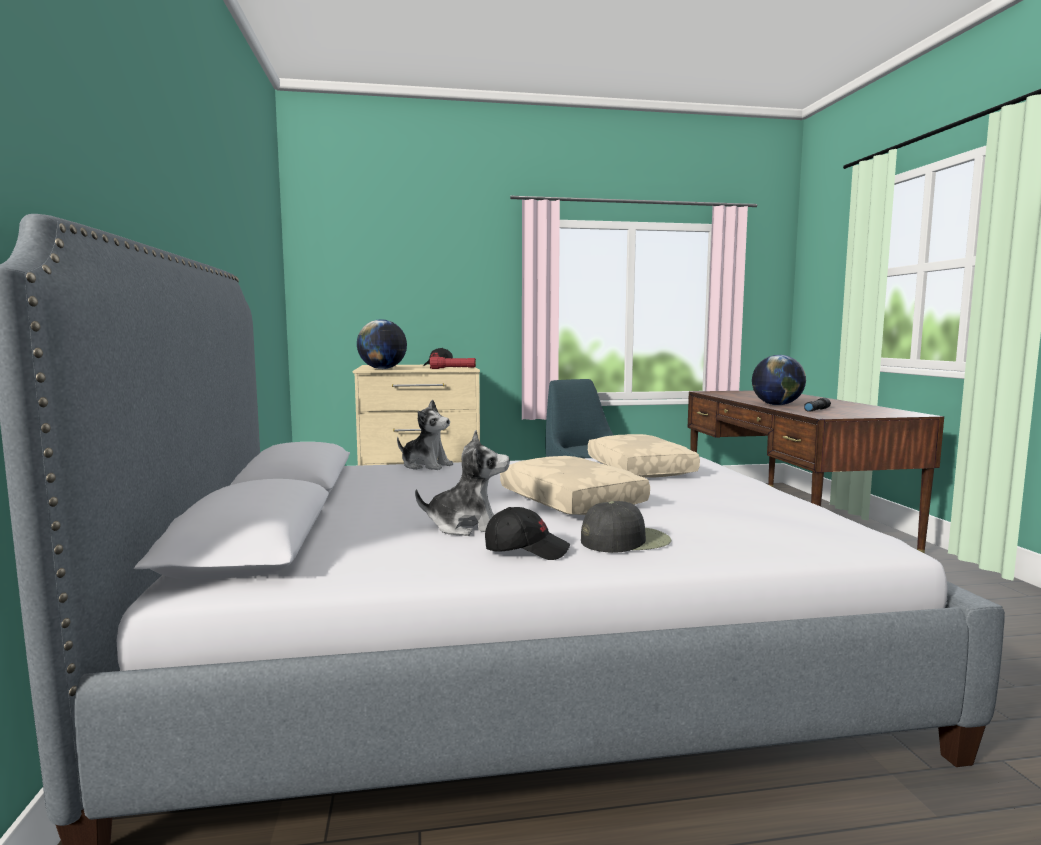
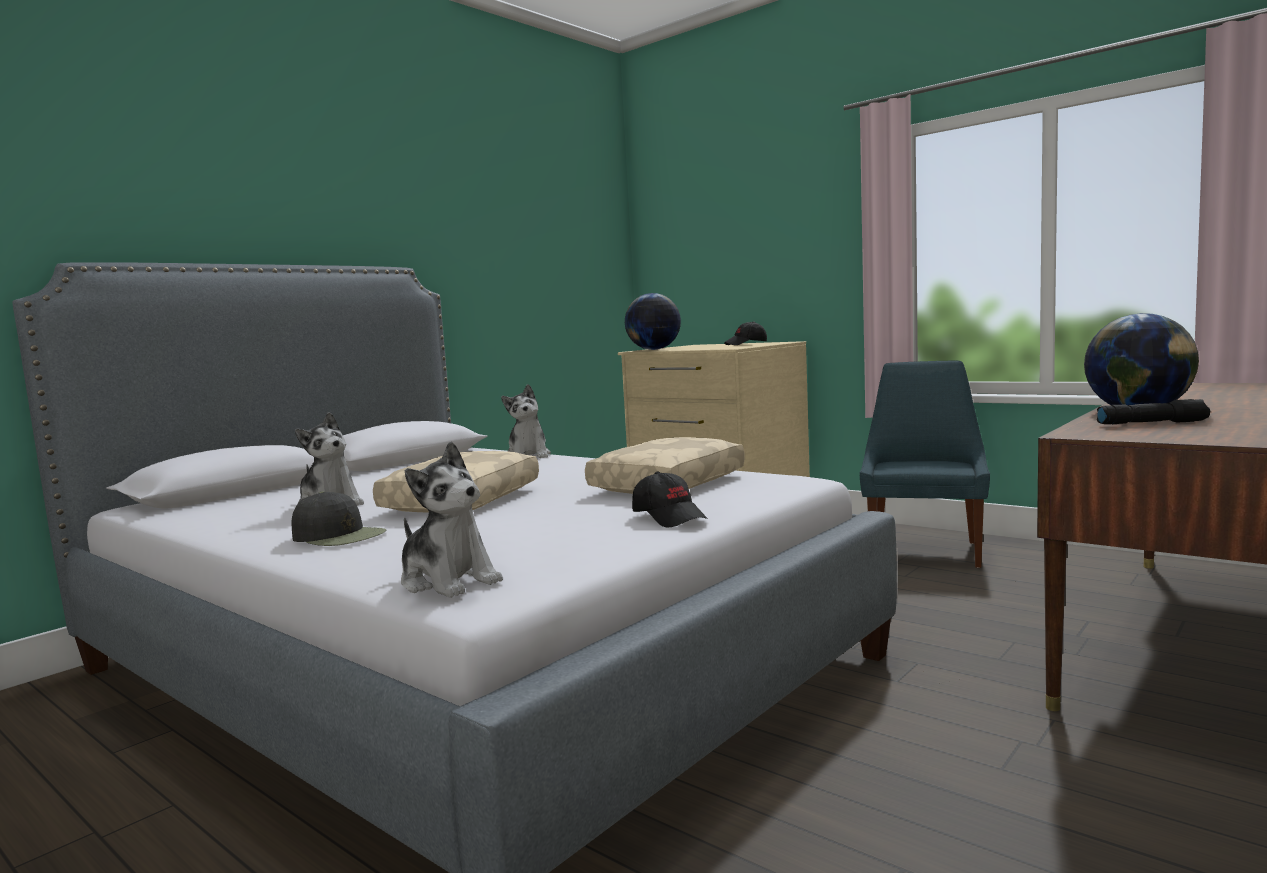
camera: 50 degrees right, 0 degrees up
(453, 368) = (715, 348): red flashlight -> none
(526, 550) = (277, 526): black cap -> black cap (670, 517)
(833, 540) = (449, 581): none -> plush toy

